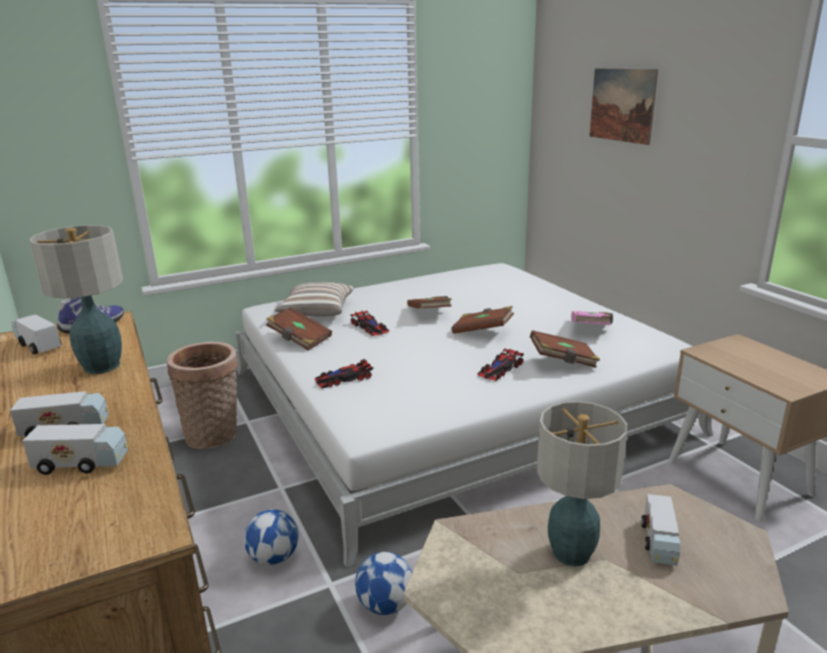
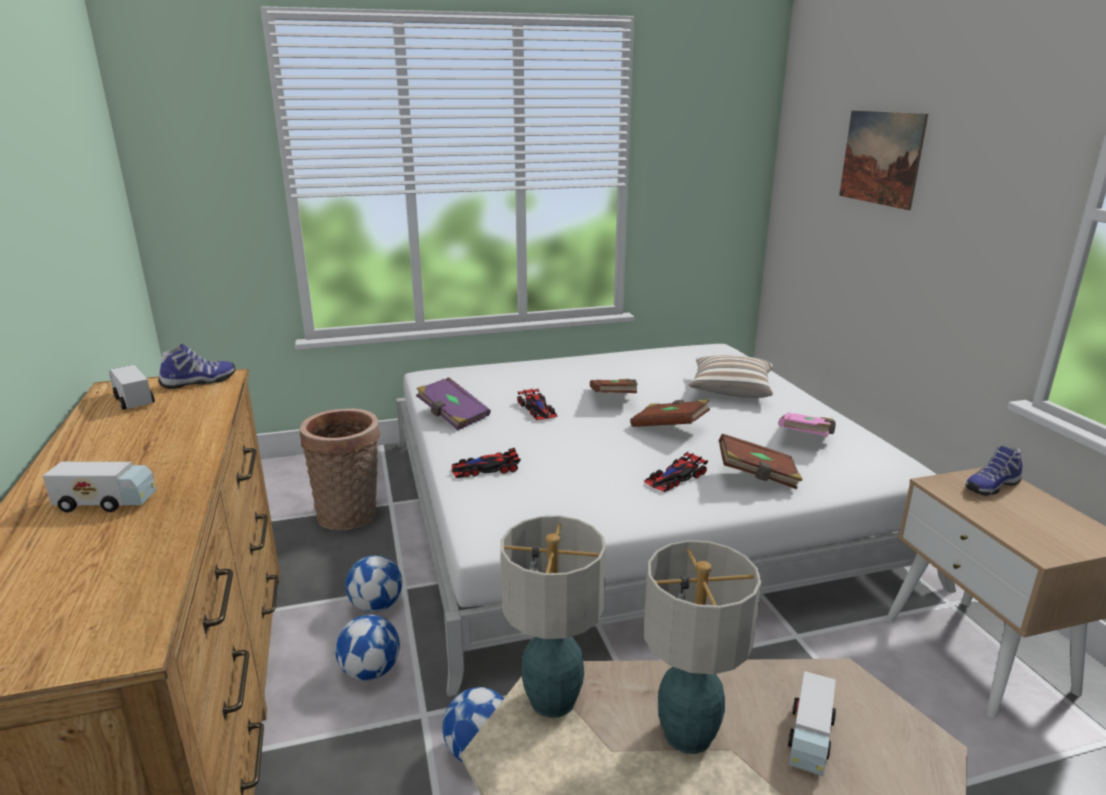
camera: 10 degrees right, 0 degrees up
(82, 463) = (100, 547): toy truck -> none
(101, 367) = (181, 432): table lamp -> table lamp (551, 701)
(262, 505) = (376, 605): none -> football
(299, 339) = (452, 416): brown book -> purple book
(316, 312) = (483, 385): pillow -> pillow (730, 391)
(738, 348) = (990, 486): none -> shoe

